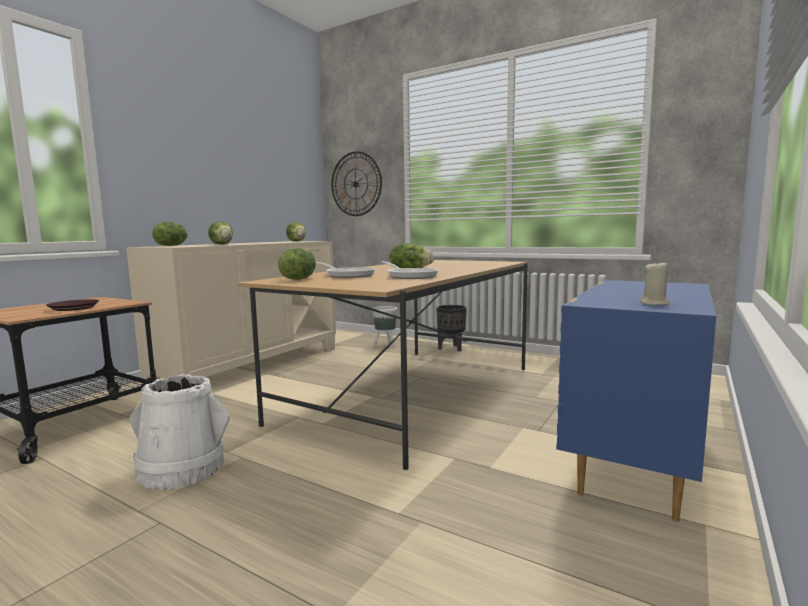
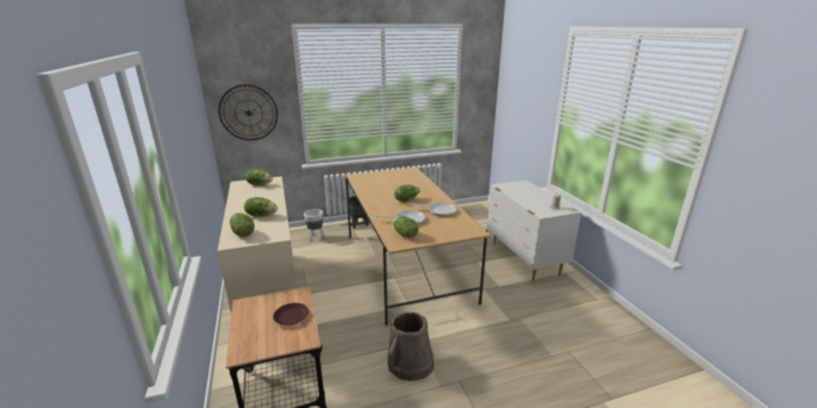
camera: 50 degrees left, 15 degrees up
(182, 469) = (410, 363): white bucket -> brown bucket
(633, 460) = (524, 259): blue dresser -> white dresser

